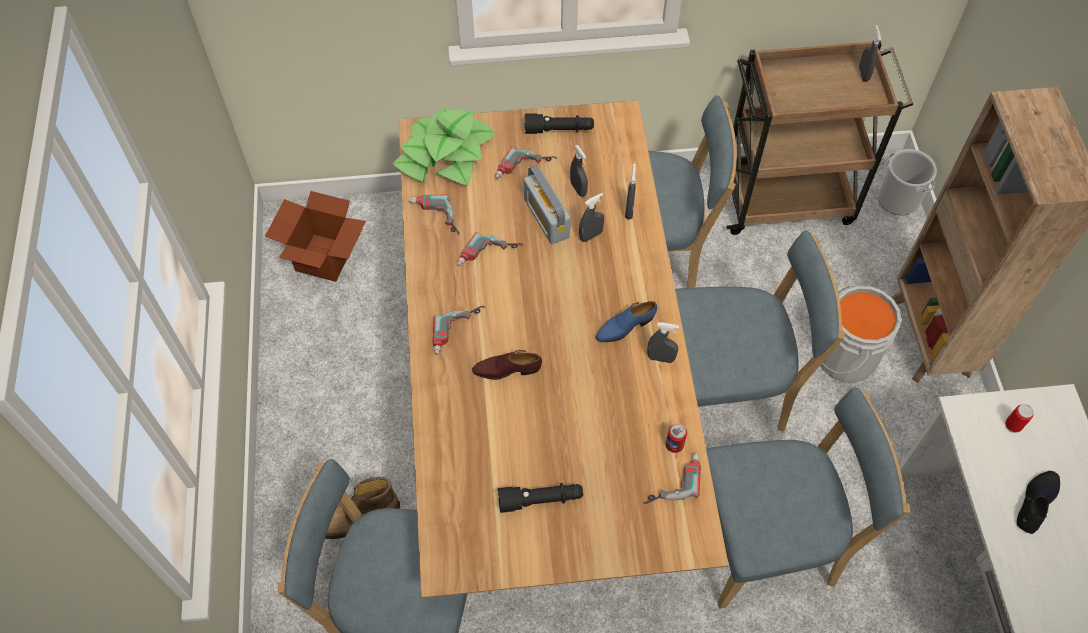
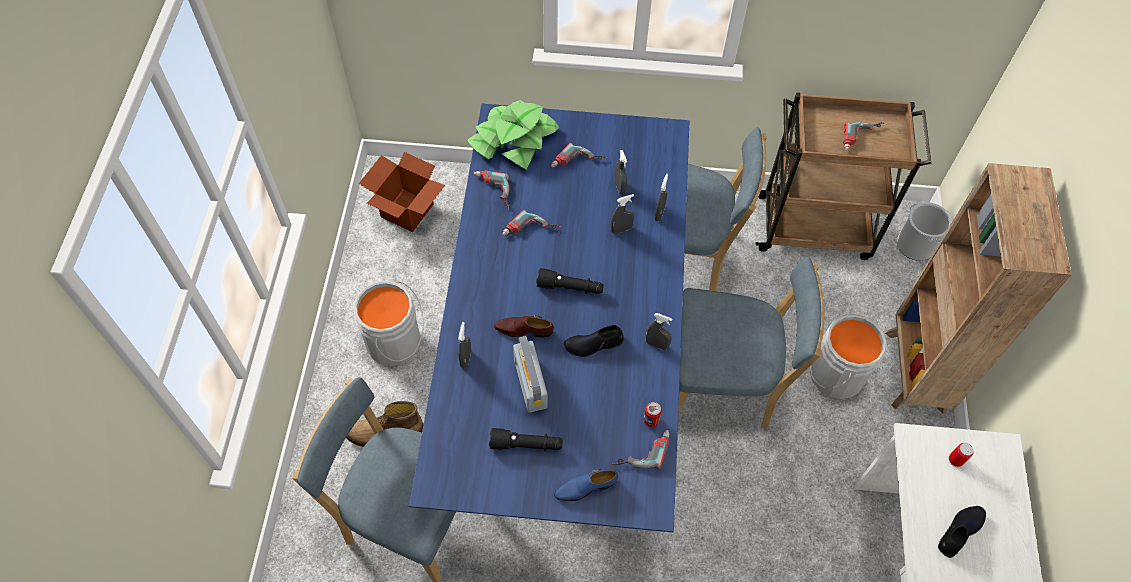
camera: 10 degrees right, 0 degrees up
(345, 412) = (396, 342): none -> grey bucket
(459, 332) = (490, 291): power drill -> power drill (862, 139)
(544, 407) = (563, 370): brown dining table -> blue dining table
(546, 218) = (587, 208): radio -> radio (530, 384)
(559, 130) = (615, 134): black flashlight -> black flashlight (570, 287)
(589, 371) = (593, 344): none -> black shoe
(625, 326) = (632, 312): blue shoe -> blue shoe (585, 487)
(770, 542) = (732, 522): blue chair -> none
(863, 74) = (893, 129): grey spray bottle -> grey spray bottle (466, 359)

